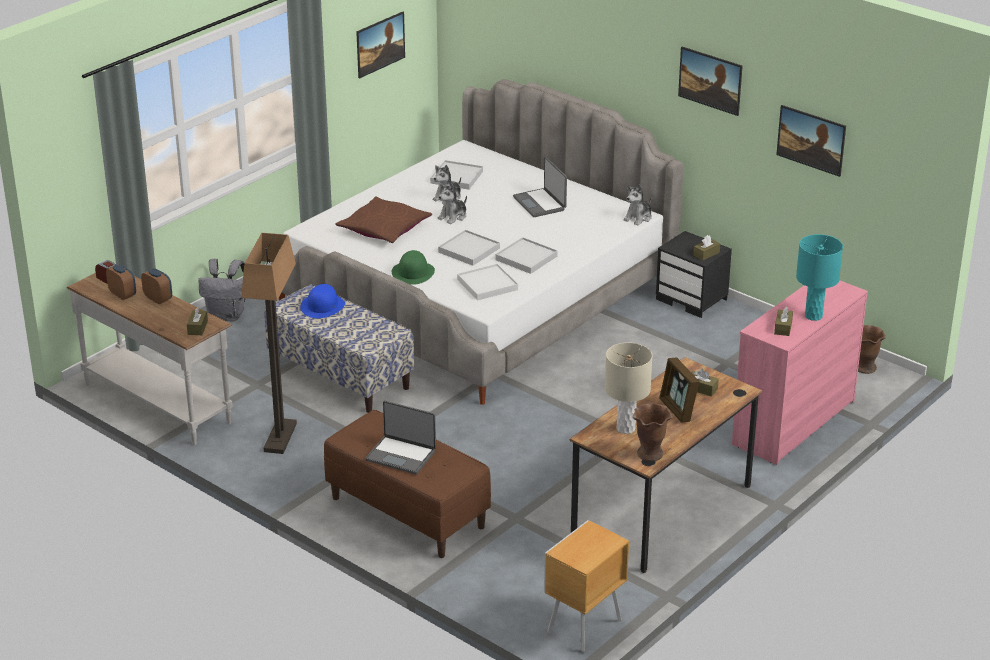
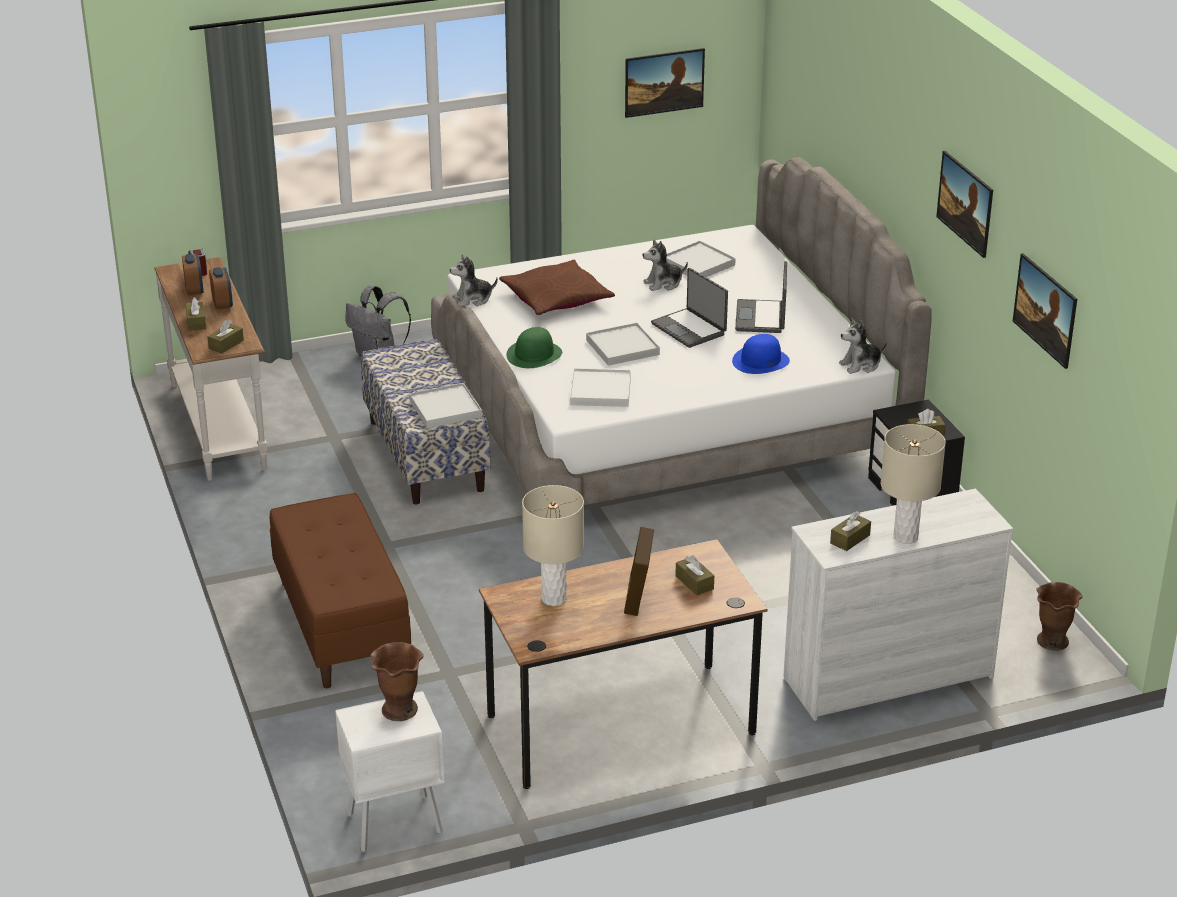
camera: 30 degrees right, 0 degrees up
(153, 318) = (196, 322): none -> brown tissue box
(280, 437) = (298, 500): floor lamp -> none
(322, 306) = (422, 366): blue hat -> blue hat (761, 361)
(401, 455) = (328, 551): laptop -> laptop (689, 329)
(453, 217) = (646, 306): plush toy -> plush toy (473, 299)
(526, 258) = (677, 374): white tray -> white tray (445, 409)
(582, 627) = (392, 824): brown nightstand -> white nightstand
(650, 454) = (548, 637): brown vase -> brown vase (399, 710)
(792, 423) = (887, 677): pink dresser -> white dresser
(813, 316) = (905, 537): turquoise table lamp -> beige table lamp

